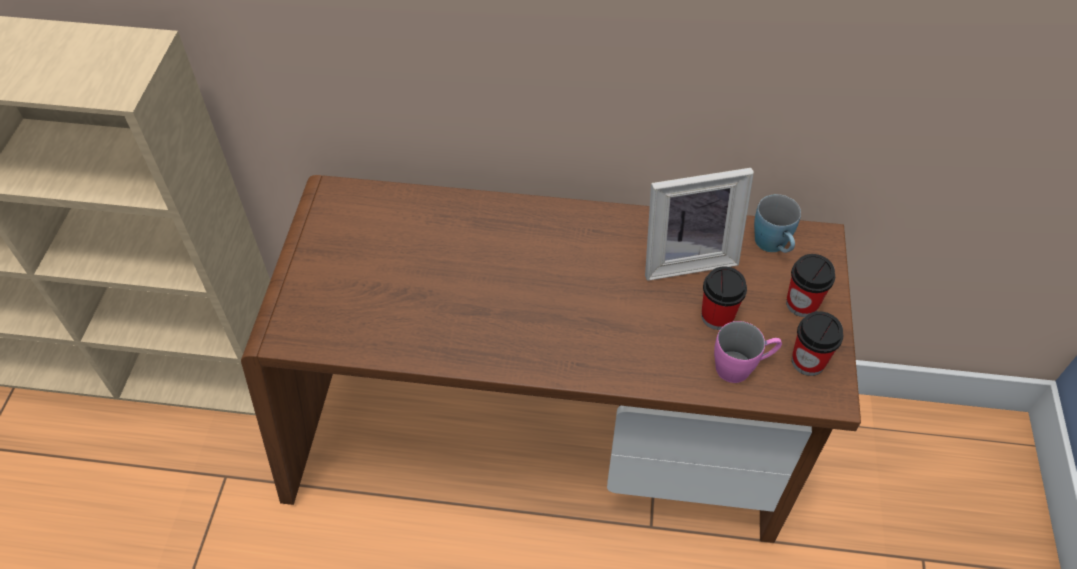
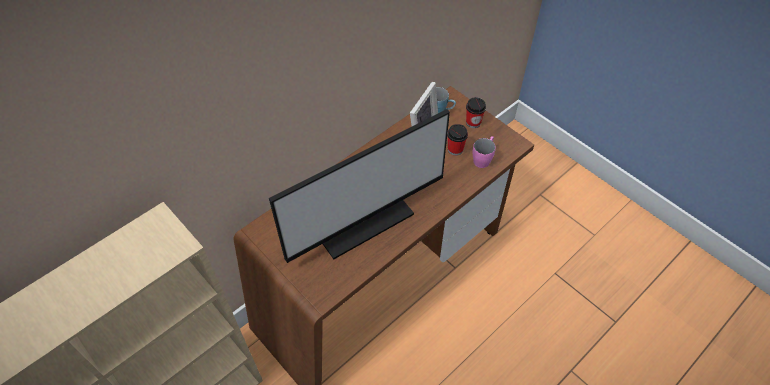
camera: 50 degrees left, 0 degrees up
(461, 288) = (361, 218): none -> monitor
(808, 361) = (498, 139): cup -> none

